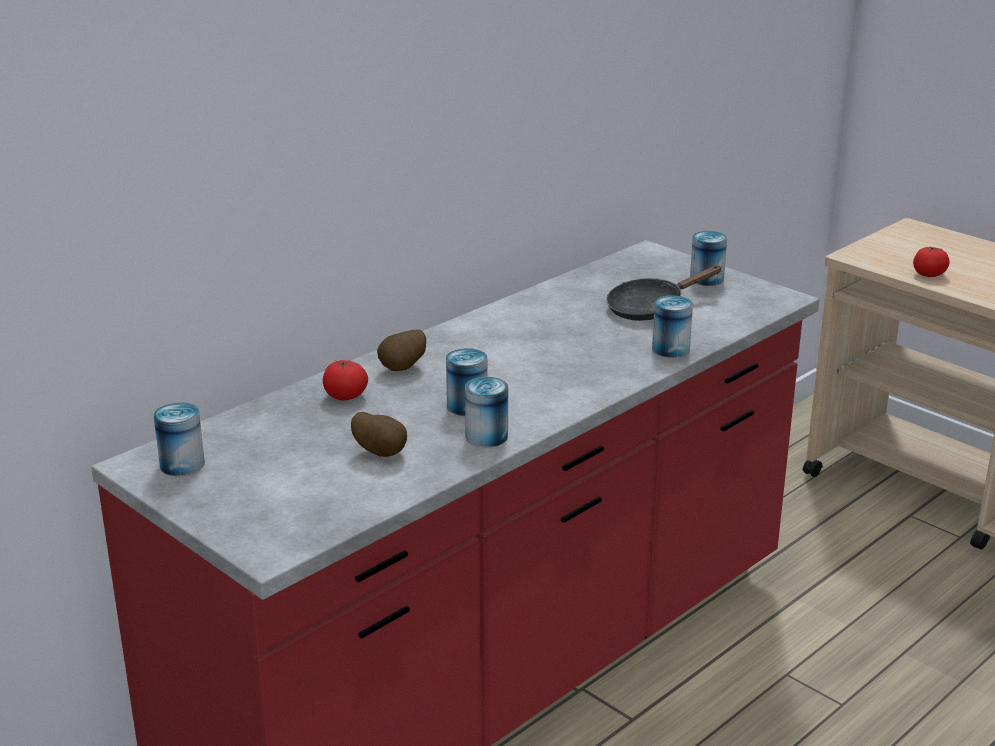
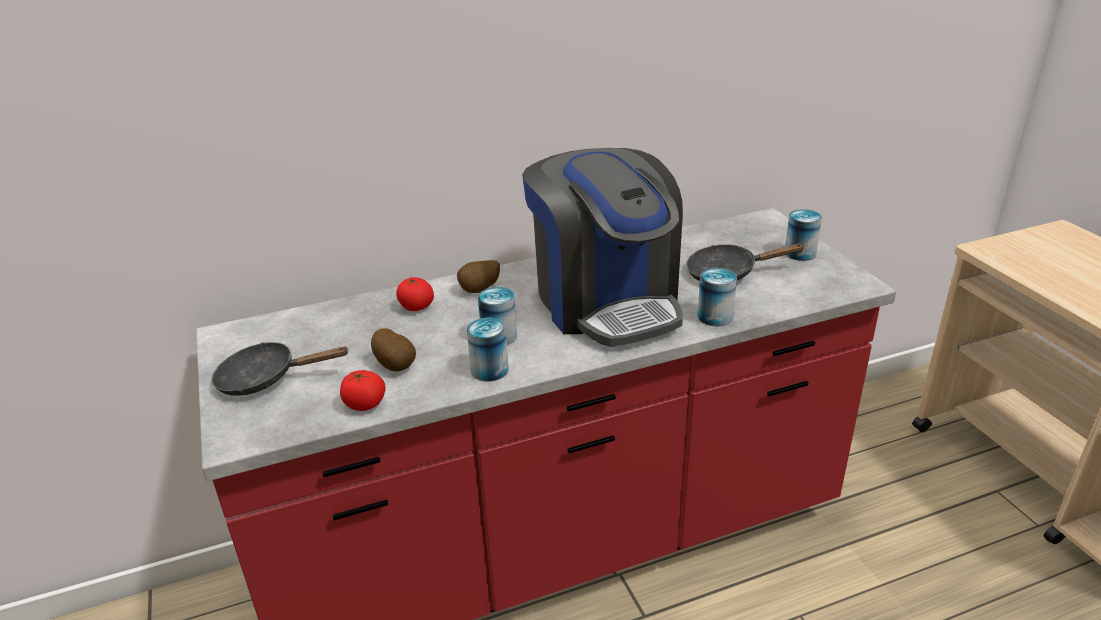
camera: 25 degrees right, 5 degrees up
(182, 464) = (251, 342): can -> none
(241, 493) = (266, 378): none -> black frying pan
(551, 355) = (606, 302): none -> coffee machine
(929, 274) = (1052, 280): tomato -> tomato (365, 404)

